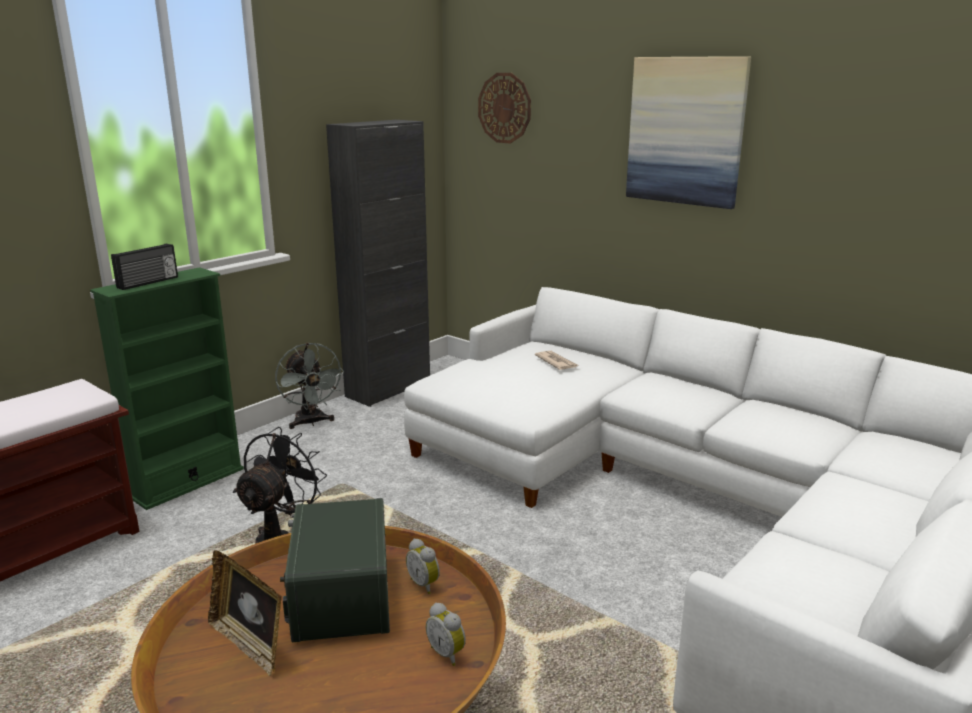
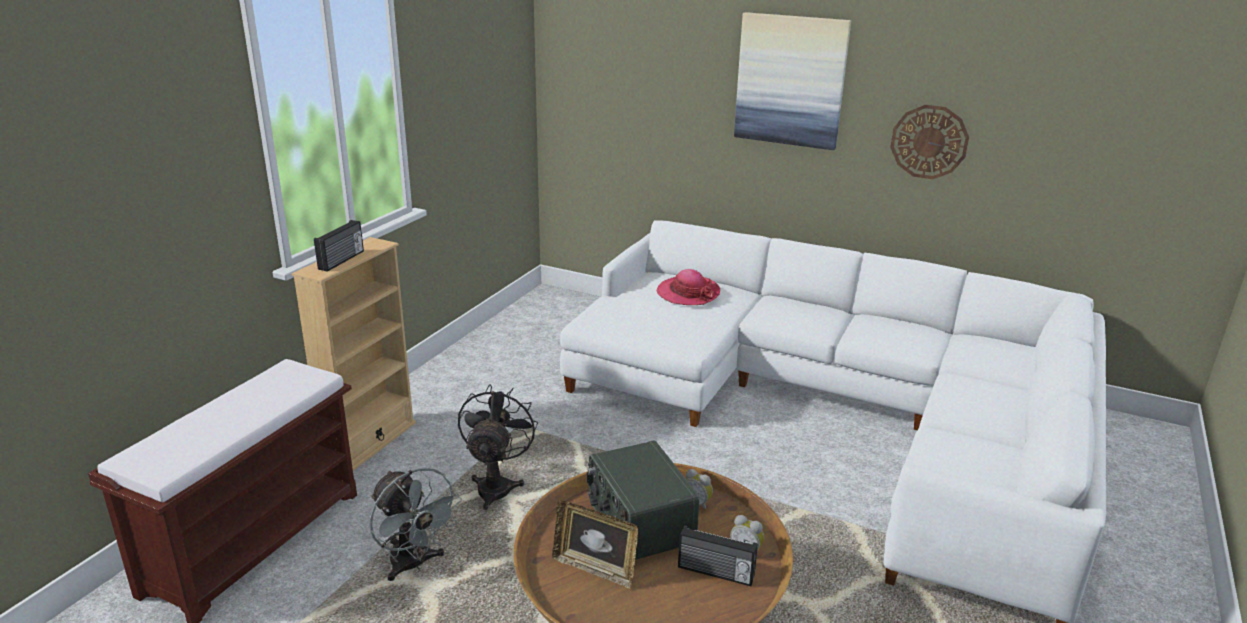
camera: 15 degrees left, 5 degrees up
(187, 483) = (370, 443): green bookcase -> beige bookcase
(311, 422) = (451, 369): grey fan -> grey fan (414, 565)
(388, 389) = (504, 326): black cabinet -> none
(390, 675) = (715, 573): none -> radio
(504, 108) = (605, 49): wall clock -> wall clock (929, 142)
(556, 362) = (688, 293): newspaper -> hat

